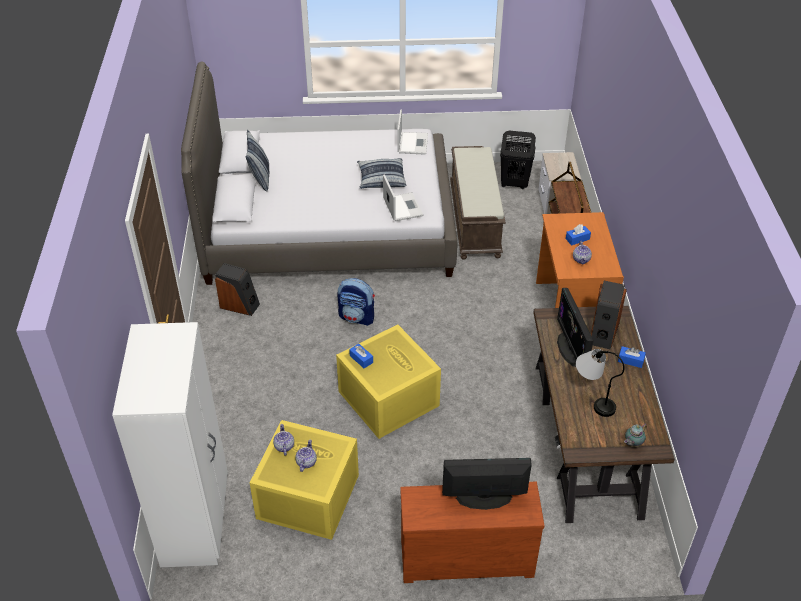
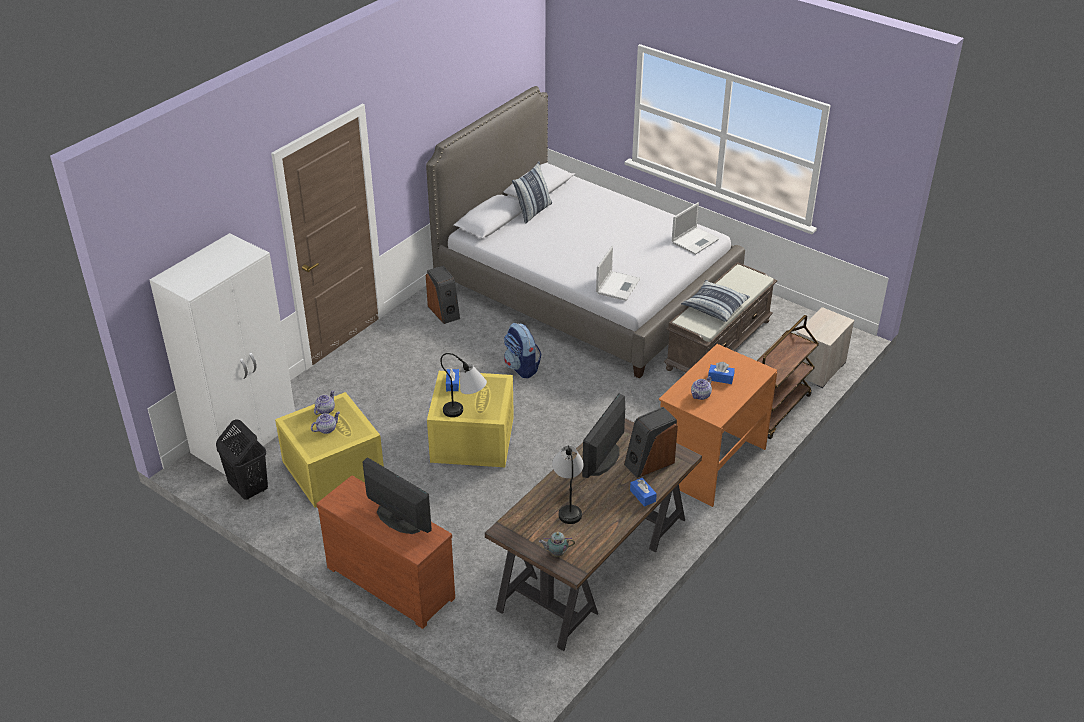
camera: 40 degrees right, 5 degrees down
(381, 179) = (630, 256): pillow -> pillow (714, 306)
(402, 378) = (466, 414): none -> table lamp
(514, 184) = (796, 333): black laundry basket -> black laundry basket (248, 489)

